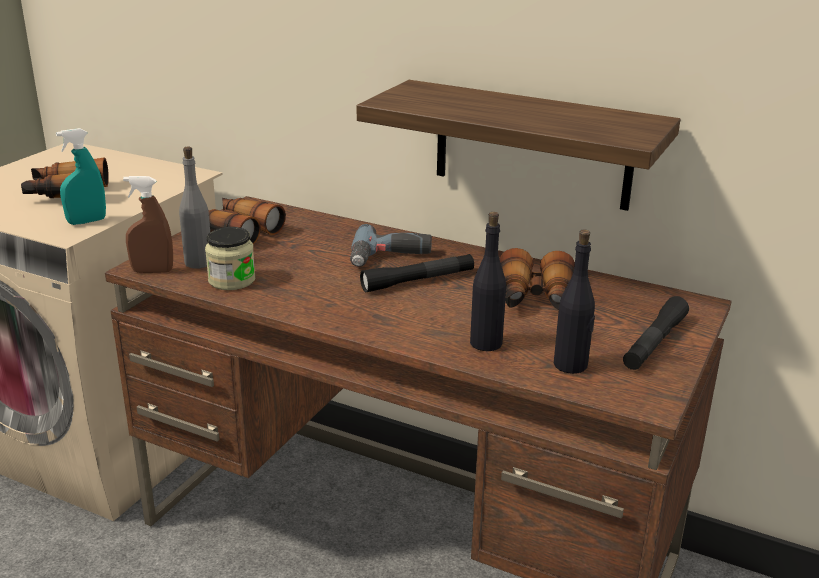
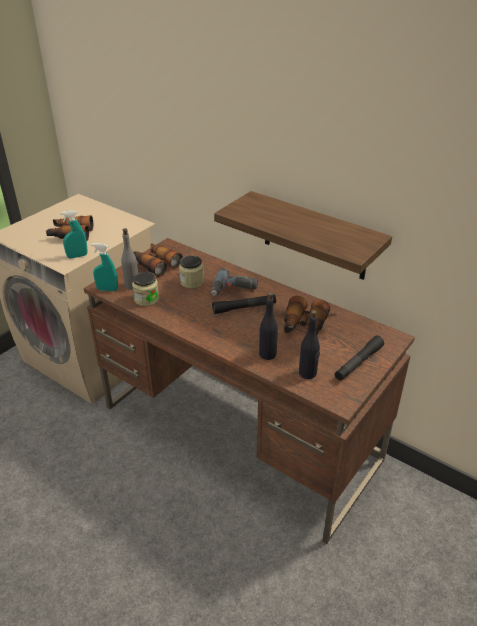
camera: 10 degrees right, 10 degrees up
(152, 271) = (107, 289): brown spray bottle -> turquoise spray bottle
(309, 251) = (191, 282): none -> jar

